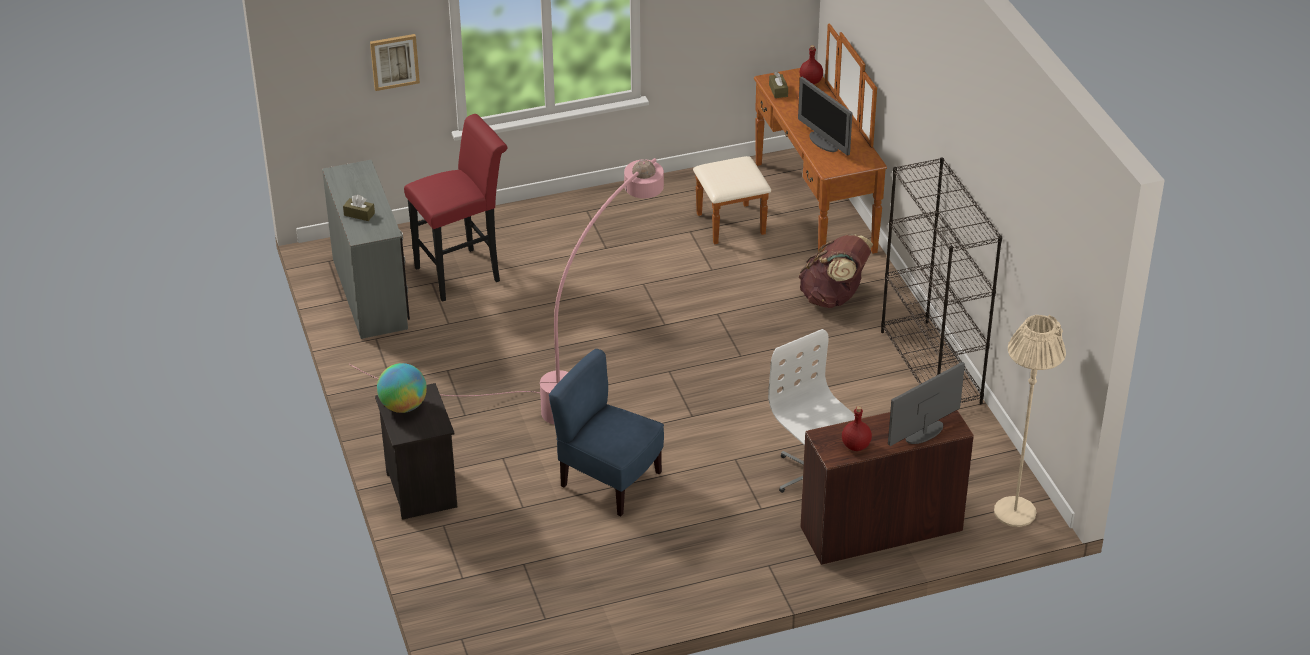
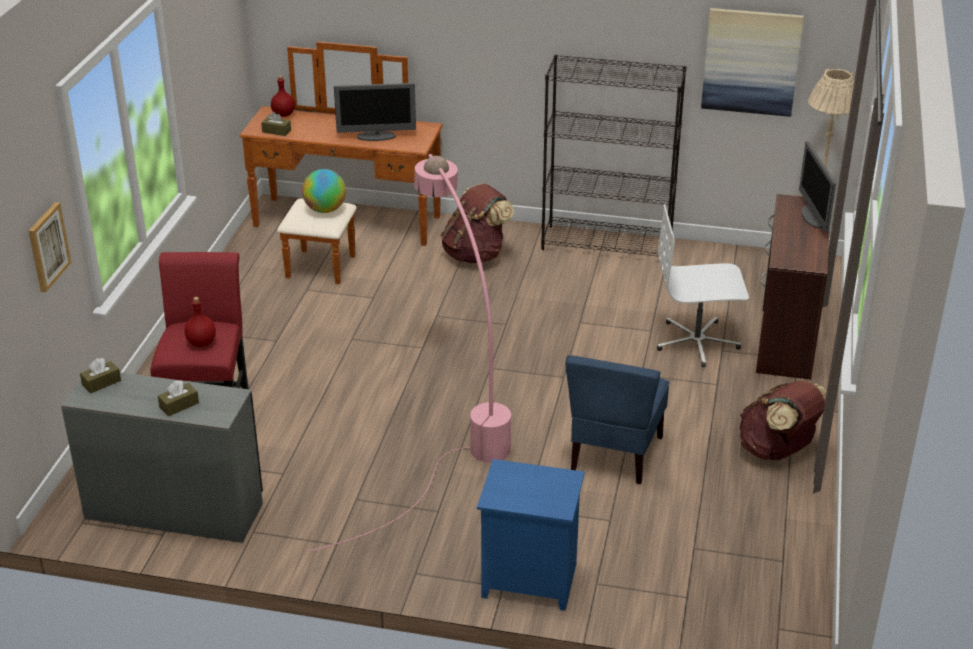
camera: 60 degrees left, 5 degrees down
(358, 172) = (101, 383): none -> brown tissue box
(403, 406) = (513, 492): globe -> globe (325, 210)
(419, 489) = (527, 581): black nightstand -> blue nightstand
(609, 481) = (614, 454): blue chair -> blue chair turned 45 degrees counterclockwise
(693, 574) = (778, 450): none -> brown backpack
(856, 446) = (808, 251): red bottle -> red bottle (202, 343)
(1036, 269) = (751, 61): none -> picture

